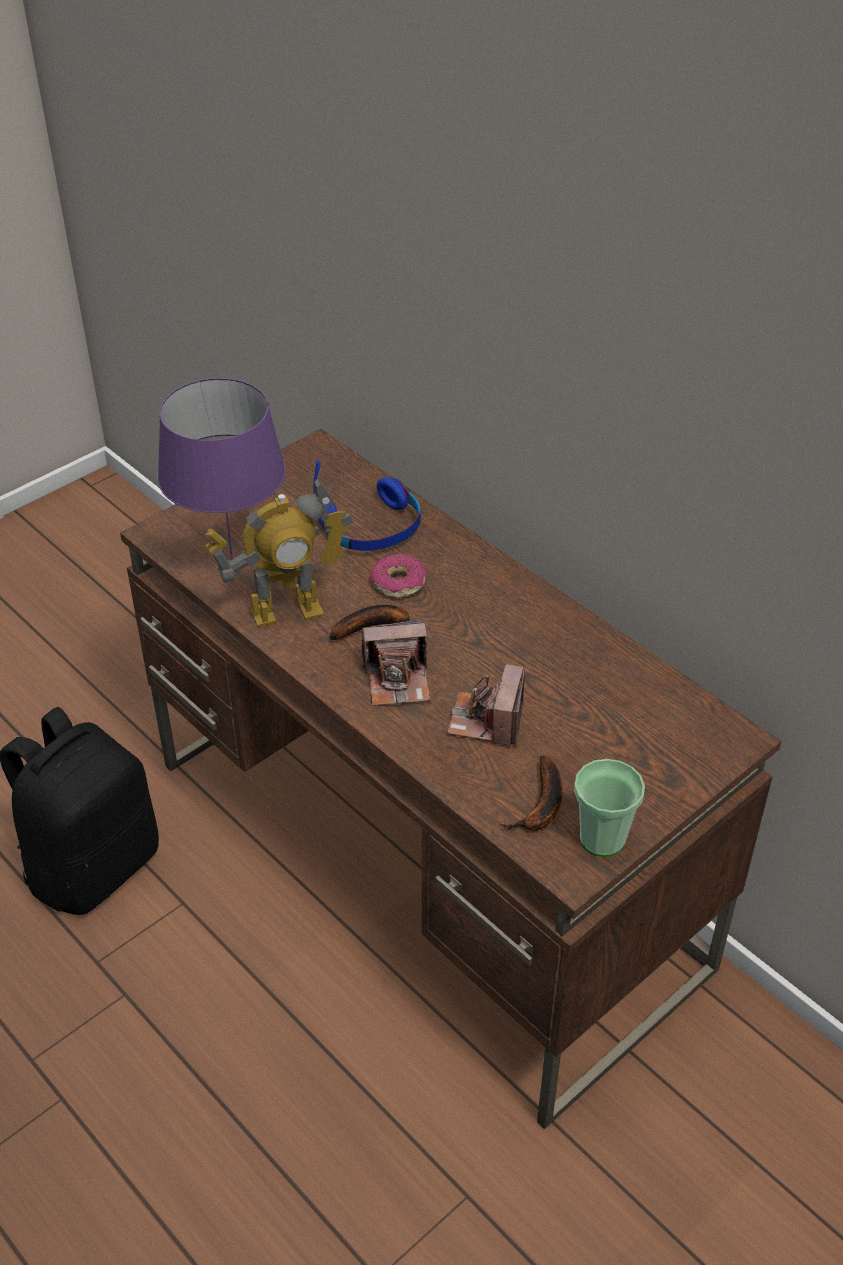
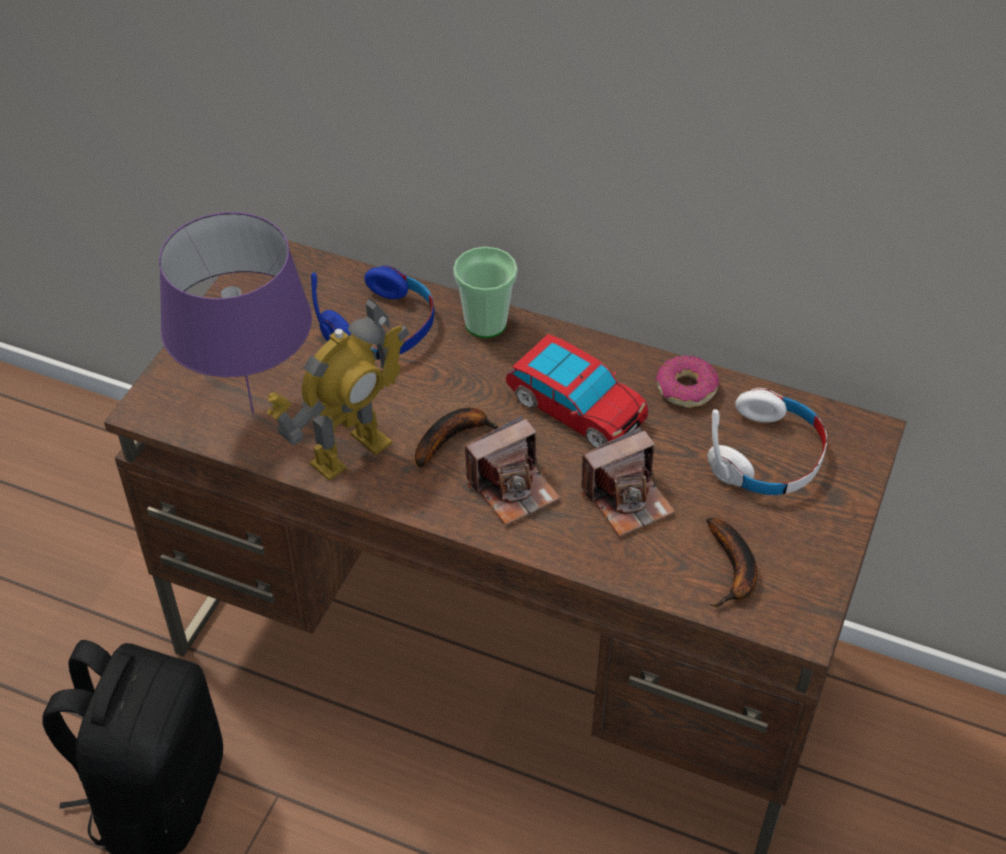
camera: 25 degrees left, 5 degrees up
(398, 583) = (447, 380): donut -> donut (685, 389)
(487, 720) = (627, 499): camera -> camera turned 105 degrees counterclockwise
(490, 637) = (575, 408): none -> toy car
(602, 838) = (809, 582): cup -> cup (485, 323)
(633, 727) = (768, 456): none -> white headphones

